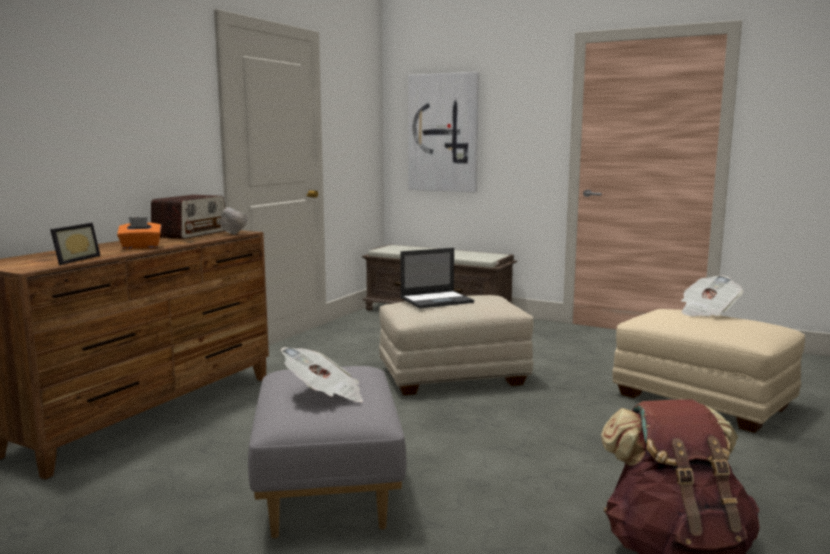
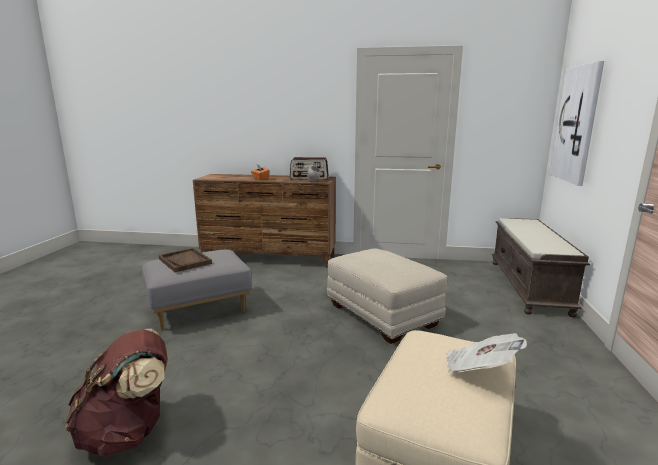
camera: 70 degrees right, 5 degrees up
(73, 260) = (223, 178): picture frame -> none
(325, 395) = (185, 261): newspaper -> brown tray
(437, 300) = (382, 255): laptop -> none

